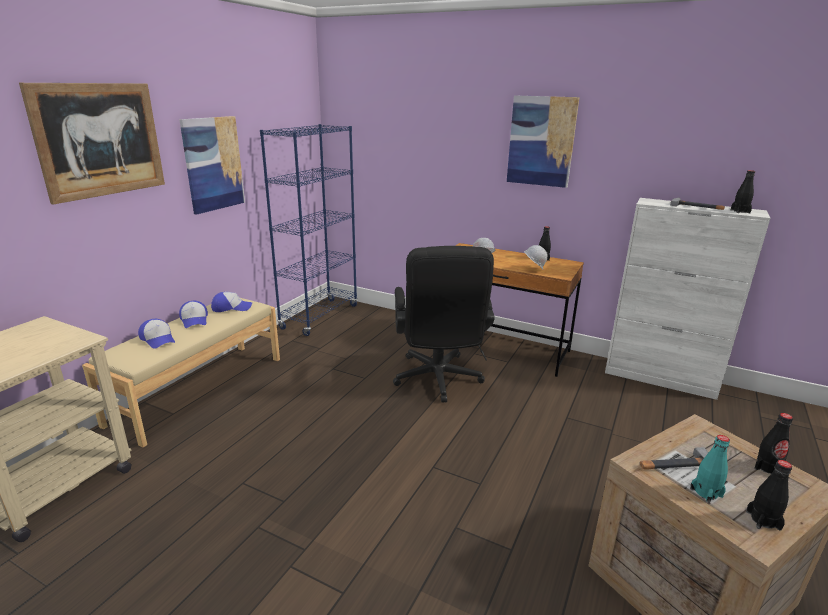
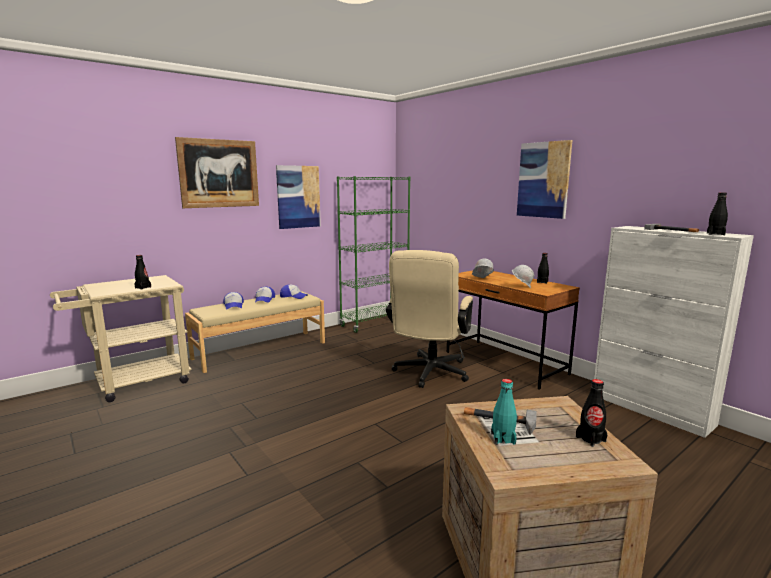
camera: 25 degrees right, 10 degrees down
(319, 317) = (375, 323): blue bookcase -> green bookcase
(438, 381) = (429, 374): black office chair -> beige office chair
(763, 520) = (533, 465): black bottle -> black bottle (143, 287)

